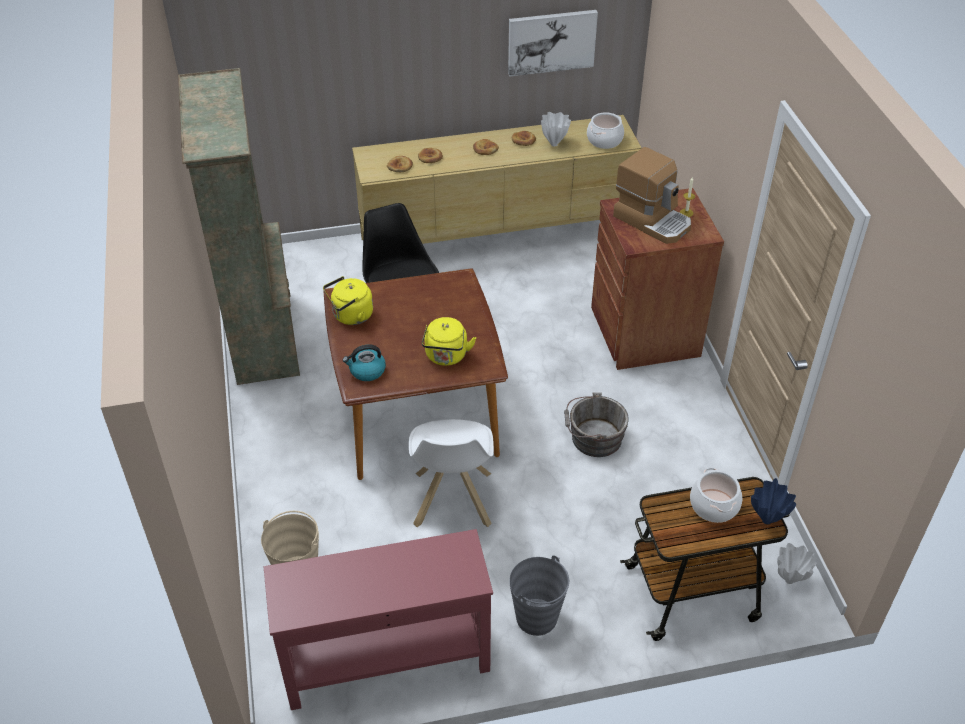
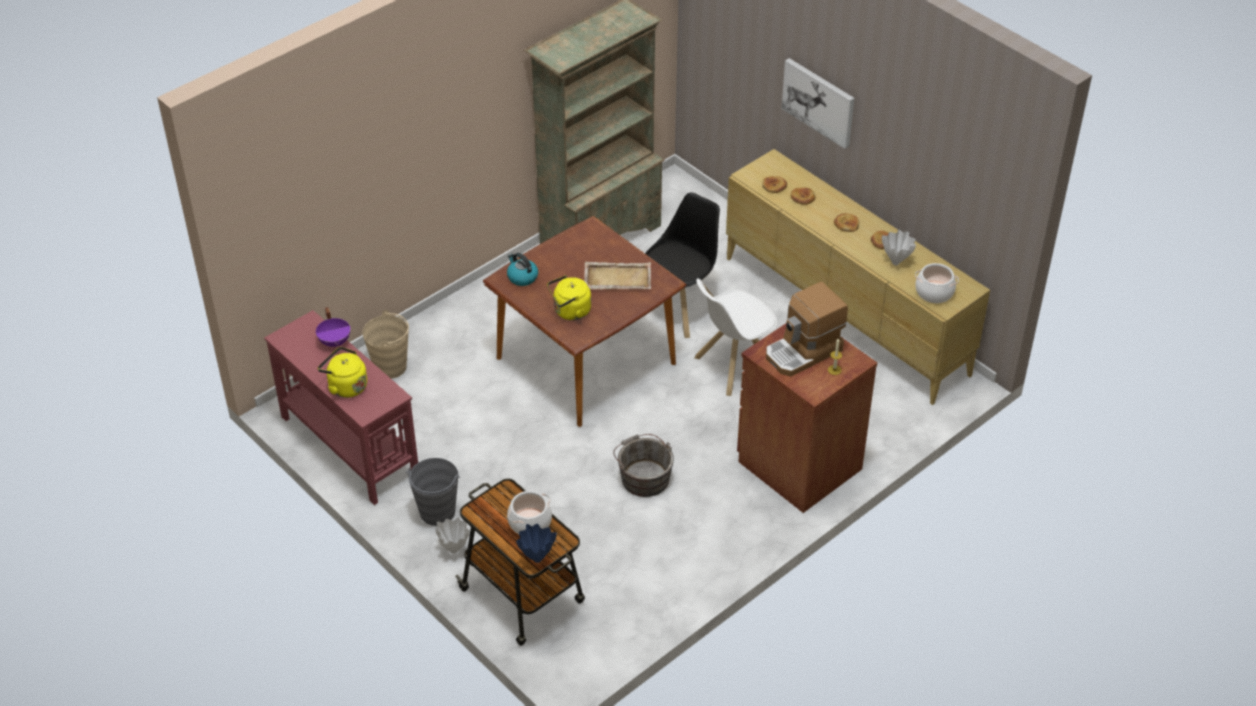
camera: 60 degrees right, 0 degrees up
(335, 564) = (335, 341): none -> purple cooking pot
(350, 316) = (573, 242): yellow kettle -> yellow kettle (345, 386)
(426, 307) = (617, 278): none -> beige tray
(452, 501) = (514, 419): white chair -> white chair (733, 366)
(551, 41) = (940, 172): picture -> picture (819, 102)
(653, 220) = (803, 352): coffee machine -> coffee machine turned 45 degrees clockwise
(790, 580) = (578, 656): white vase -> white vase (454, 550)

